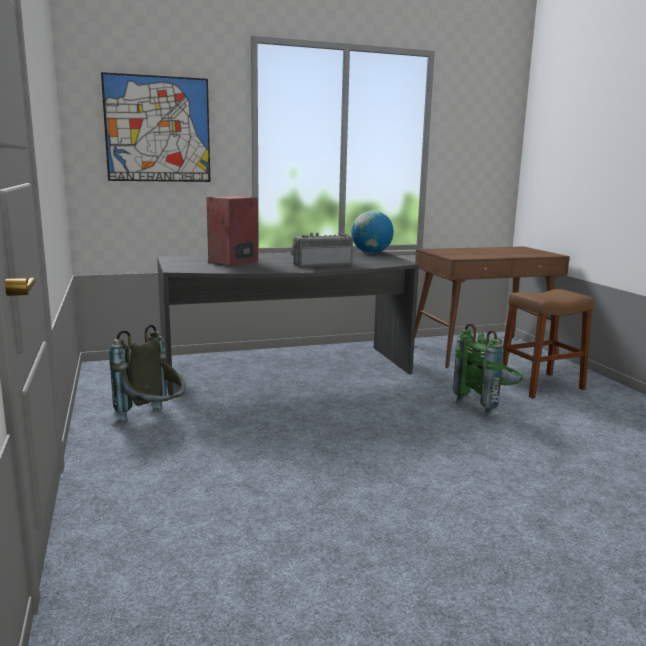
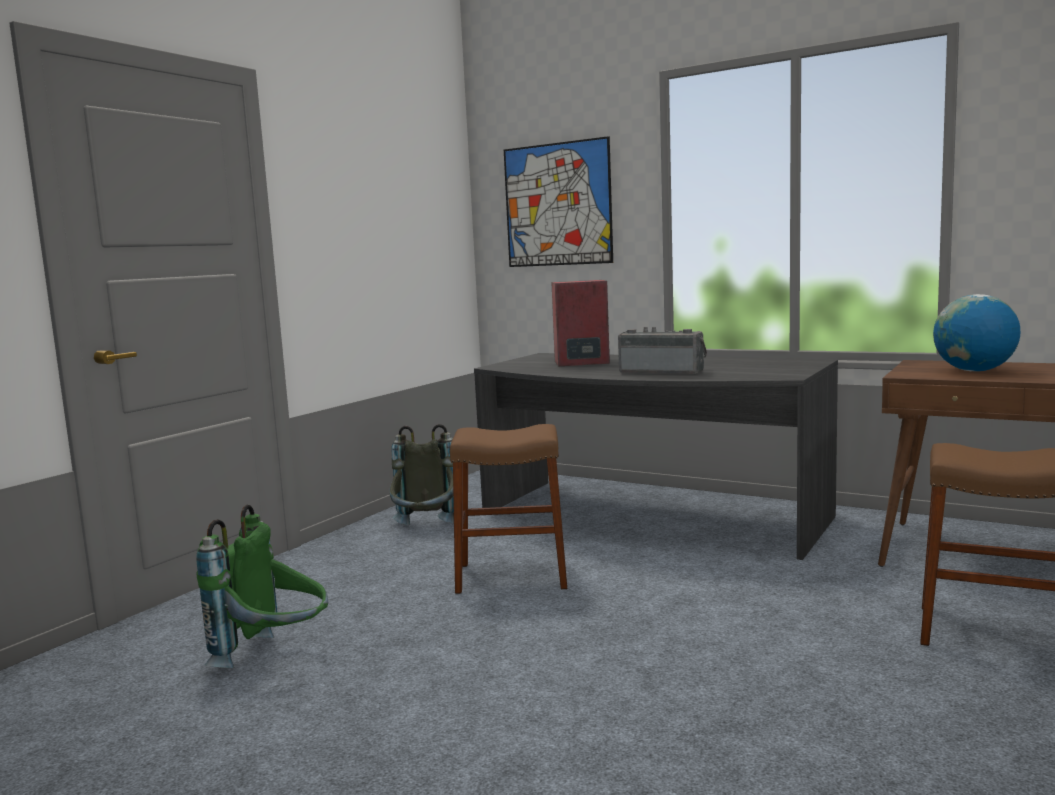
camera: 50 degrees right, 5 degrees down
(294, 430) = (512, 576): none -> brown stool
(371, 253) = (803, 362): globe -> globe (974, 371)
(488, 406) = (812, 629): green backpack -> green backpack (275, 656)

